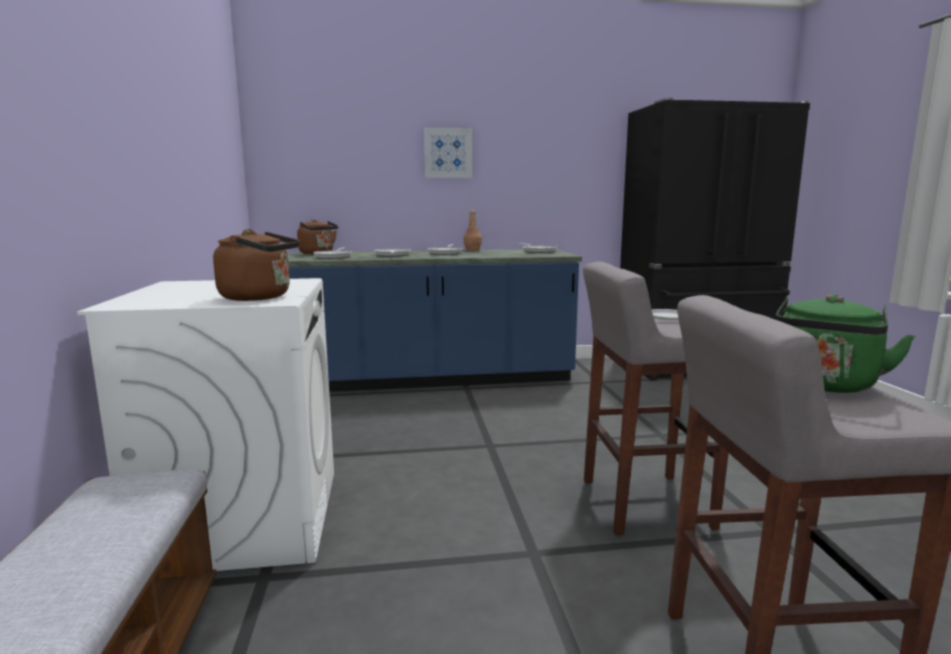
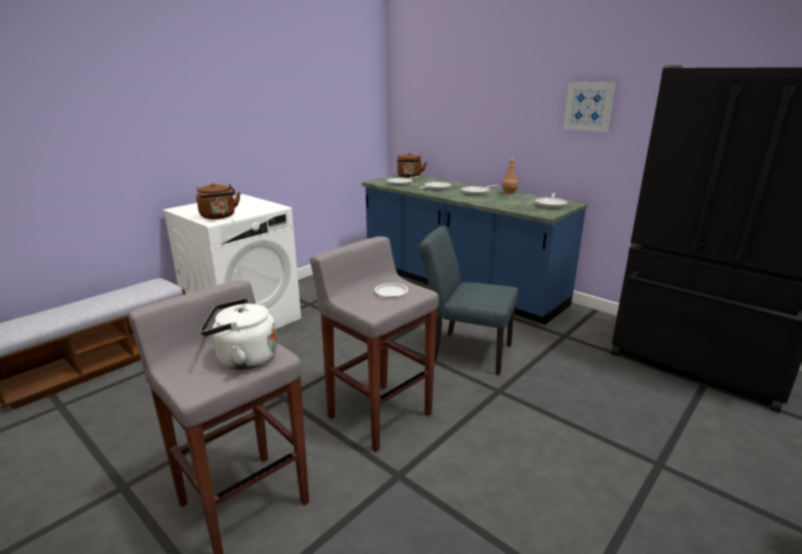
camera: 50 degrees right, 10 degrees up
(448, 153) = (508, 106): picture -> picture (588, 106)
(569, 422) = (465, 351): none -> grey chair
(824, 385) = (243, 359): green kettle -> white kettle

